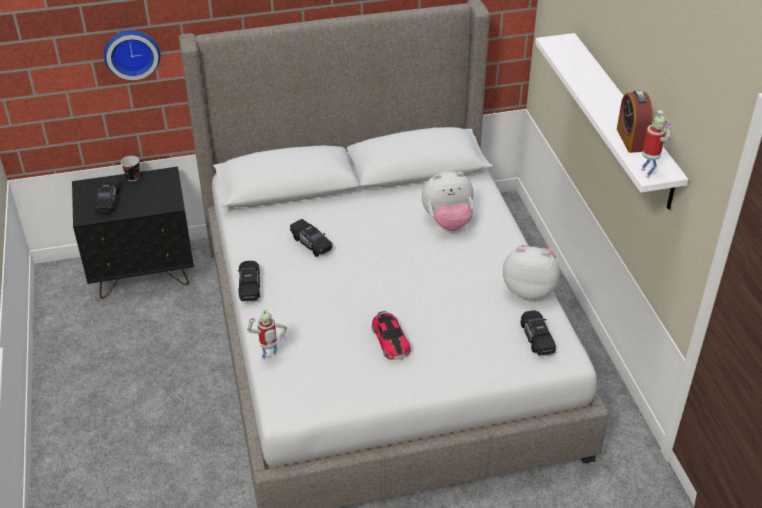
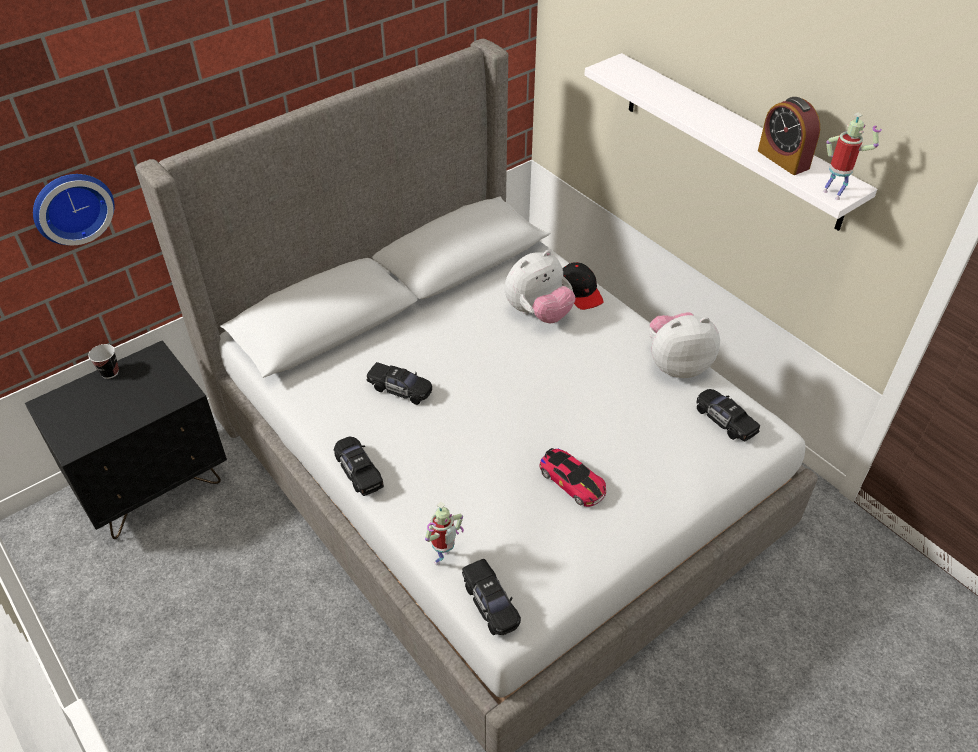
camera: 25 degrees left, 5 degrees up
(108, 201) = (93, 415): black toy car -> black toy car (491, 604)
(491, 216) = (580, 291): none -> black cap

